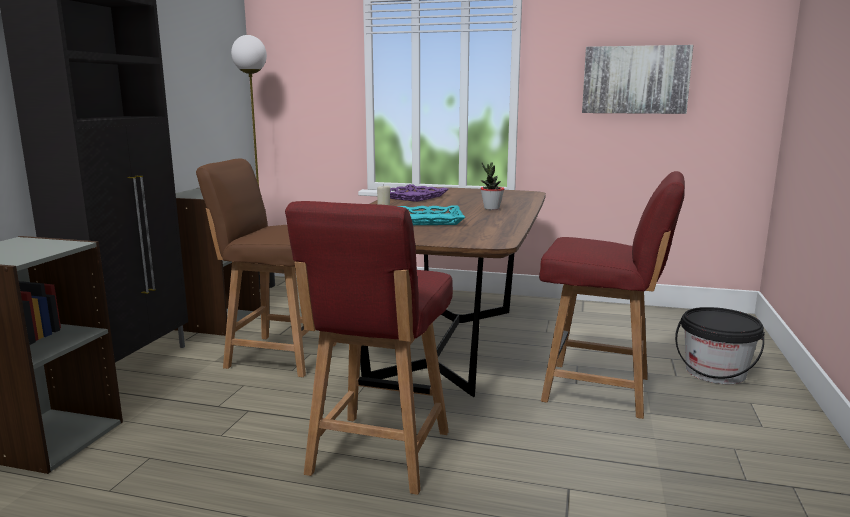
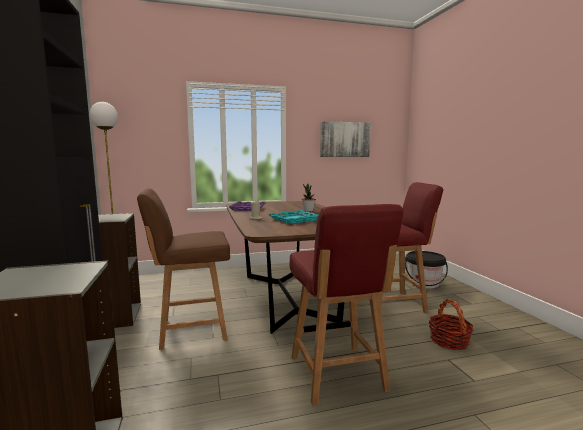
camera: 30 degrees left, 5 degrees down
(613, 467) = (449, 341): none -> basket

